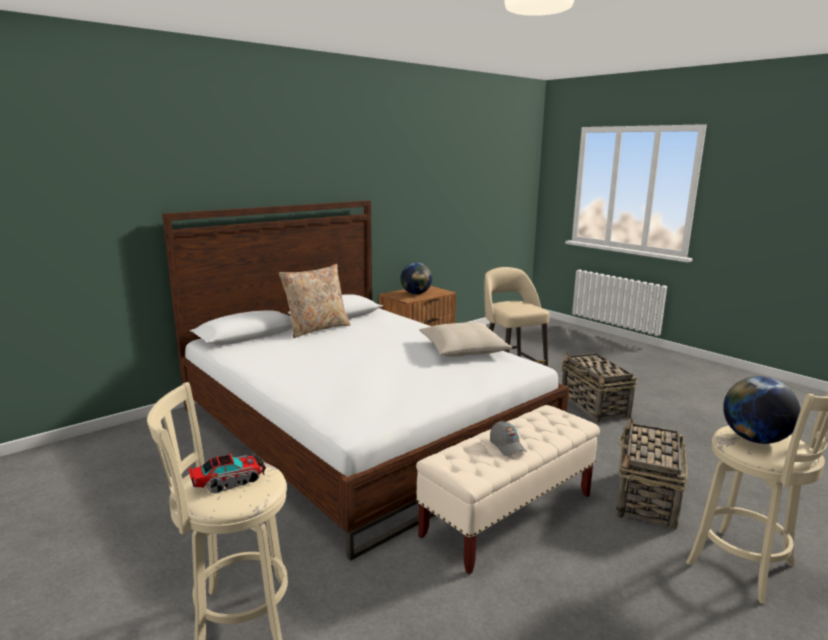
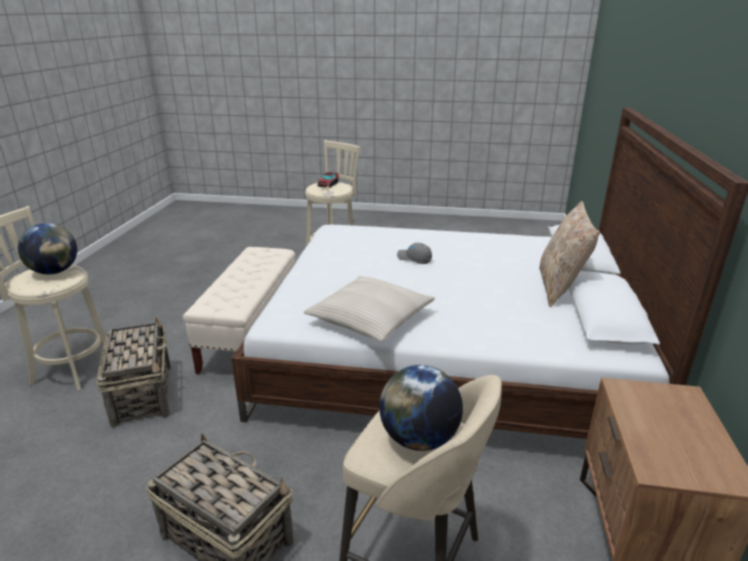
camera: 140 degrees right, 10 degrees up
(416, 294) = (664, 422): globe -> globe (419, 439)
(507, 446) = (245, 269): grey cap -> grey cap (414, 258)

